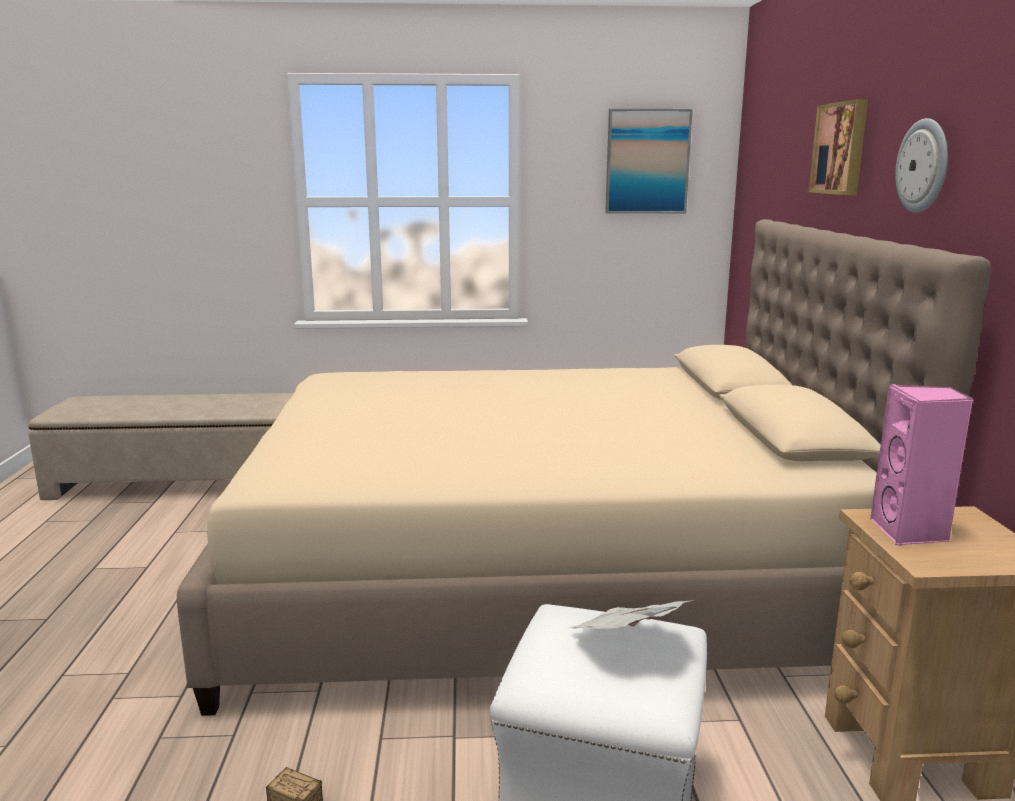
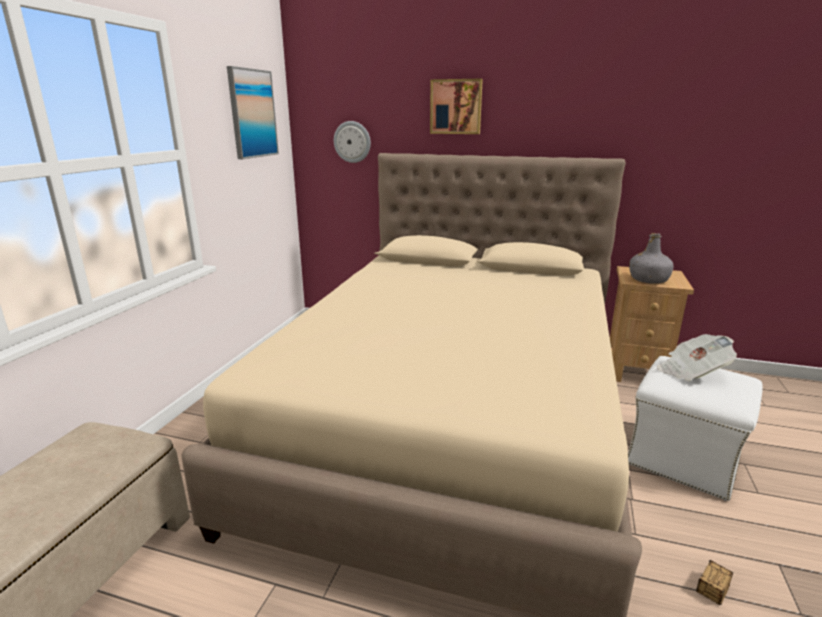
camera: 70 degrees left, 5 degrees up
(910, 532) = (648, 280): pink speaker -> grey bottle
(923, 166) = (546, 117): wall clock -> wall clock (352, 142)

